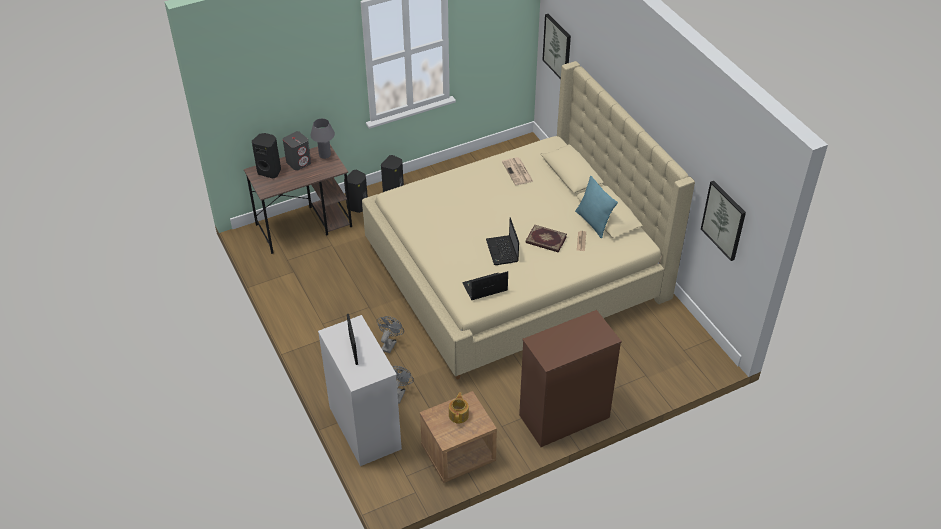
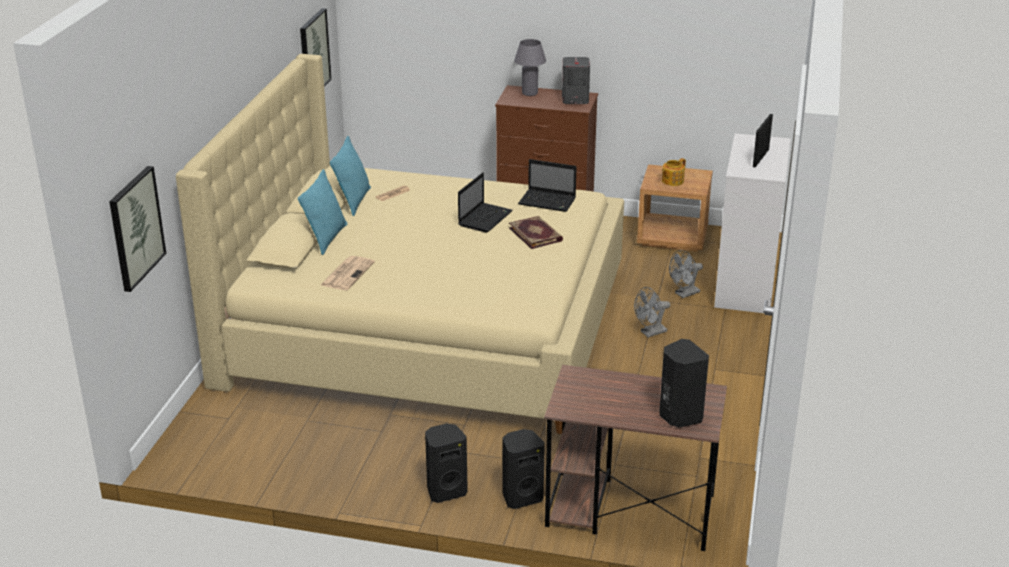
camera: 140 degrees left, 15 degrees down
(299, 162) = (621, 408): grey speaker -> grey speaker (574, 99)
(325, 155) = (571, 400): grey table lamp -> grey table lamp (529, 93)
(545, 240) = (426, 208): book -> book (536, 234)
(563, 188) = (326, 238): none -> turquoise pillow

